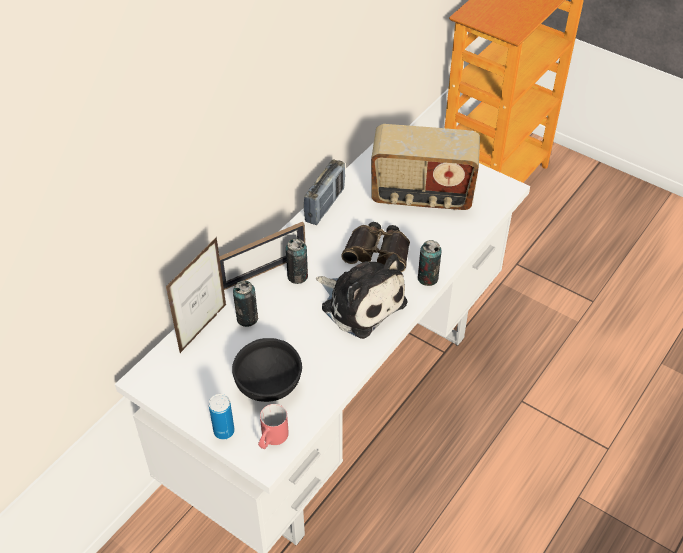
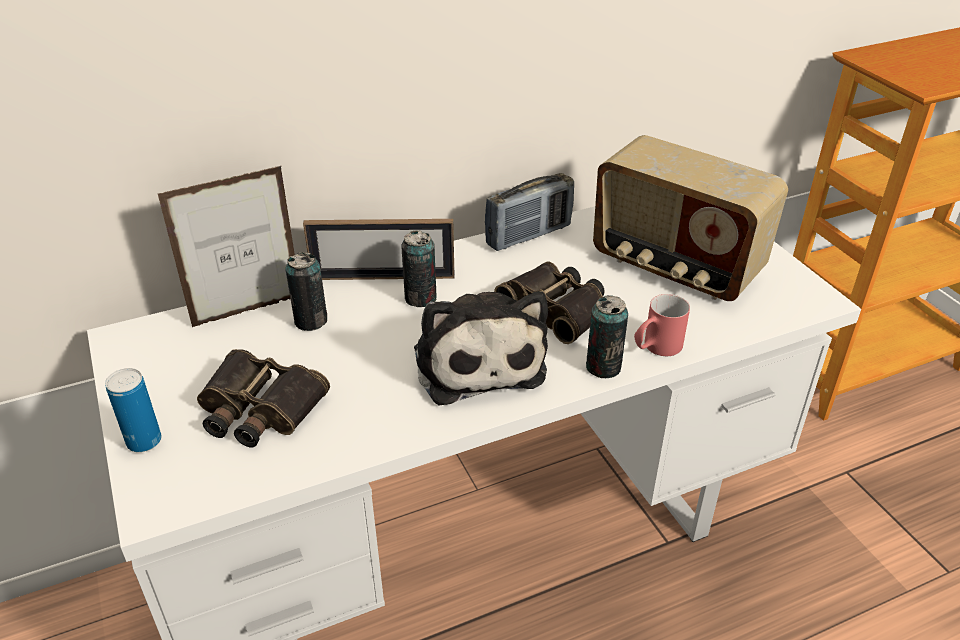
camera: 30 degrees right, 10 degrees down
(268, 385) = (258, 409): black bowl -> binoculars
(272, 439) = (191, 482): red mug -> red mug (656, 348)

